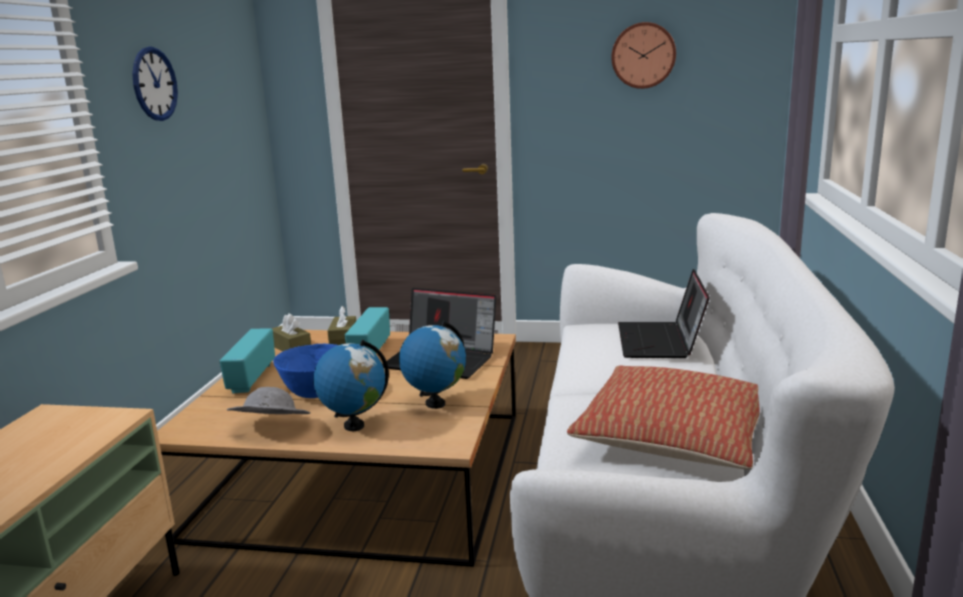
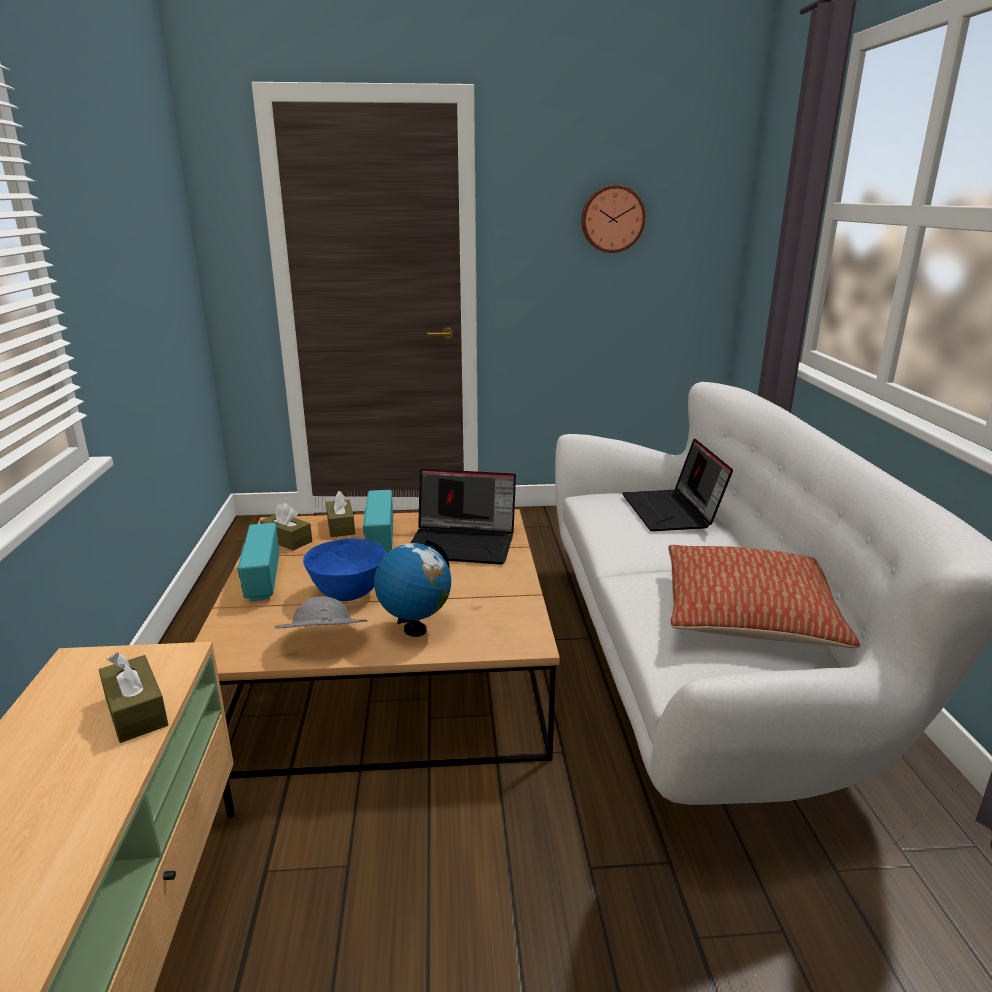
camera: 15 degrees left, 5 degrees up
(64, 451) = (136, 711): none -> brown tissue box
(154, 84) = (103, 239): wall clock -> none
(435, 403) = (486, 596): globe -> none

